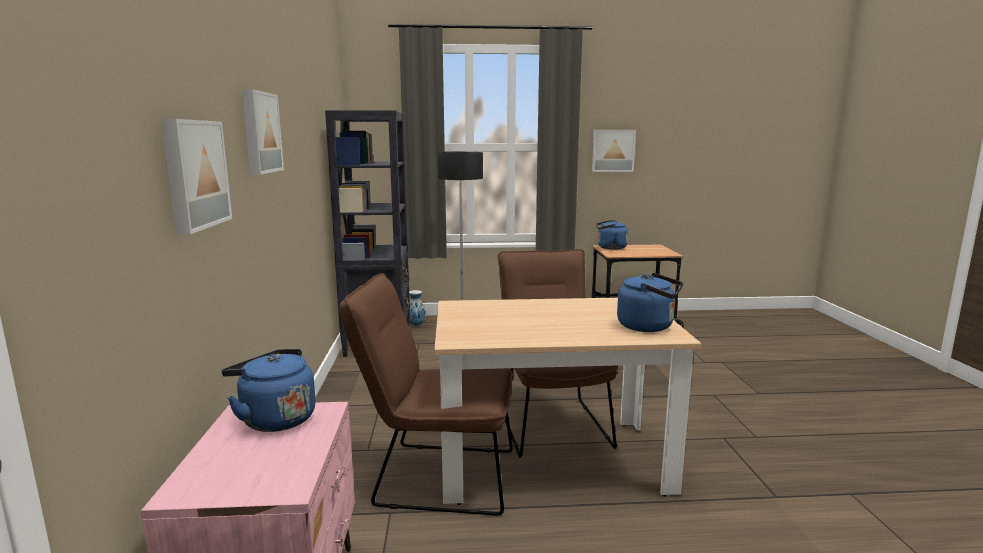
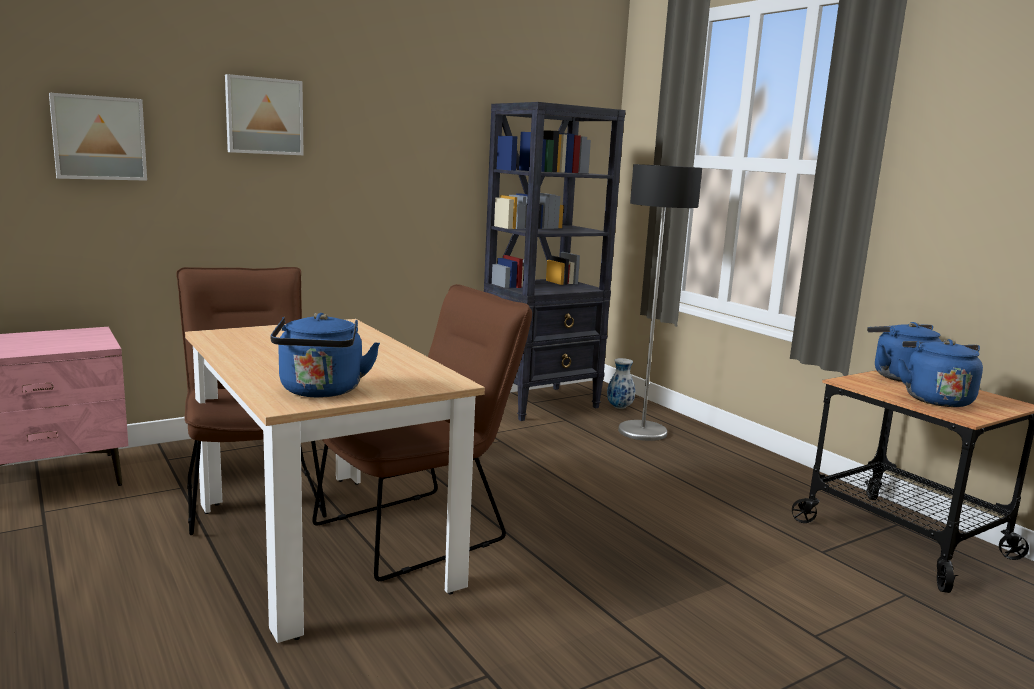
camera: 60 degrees right, 0 degrees up
(275, 419) = (81, 338): blue kettle -> blue kettle (935, 399)
(613, 150) = (971, 183): picture -> none

